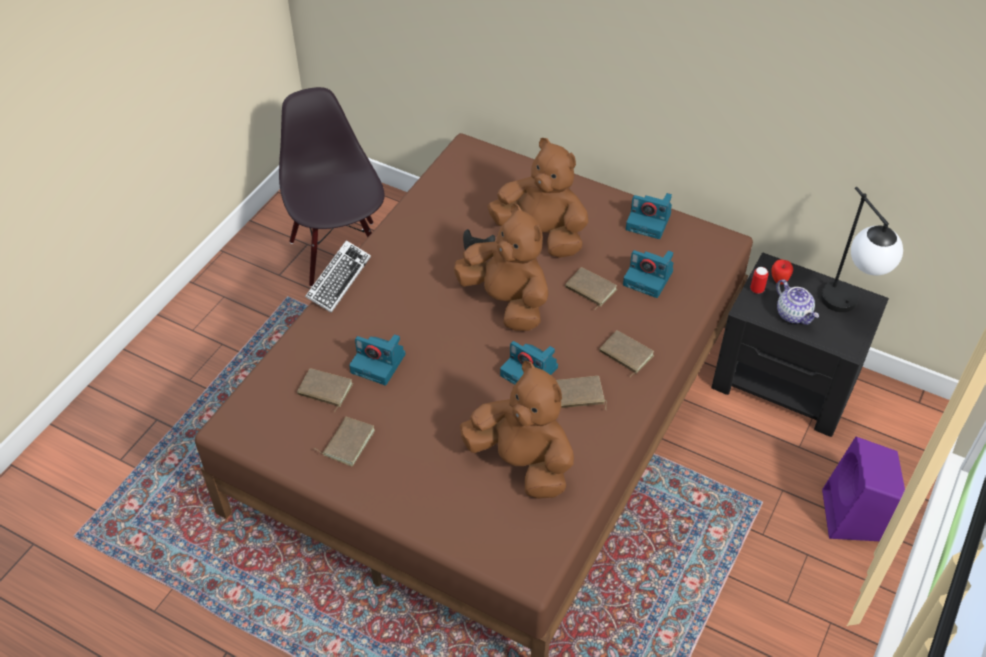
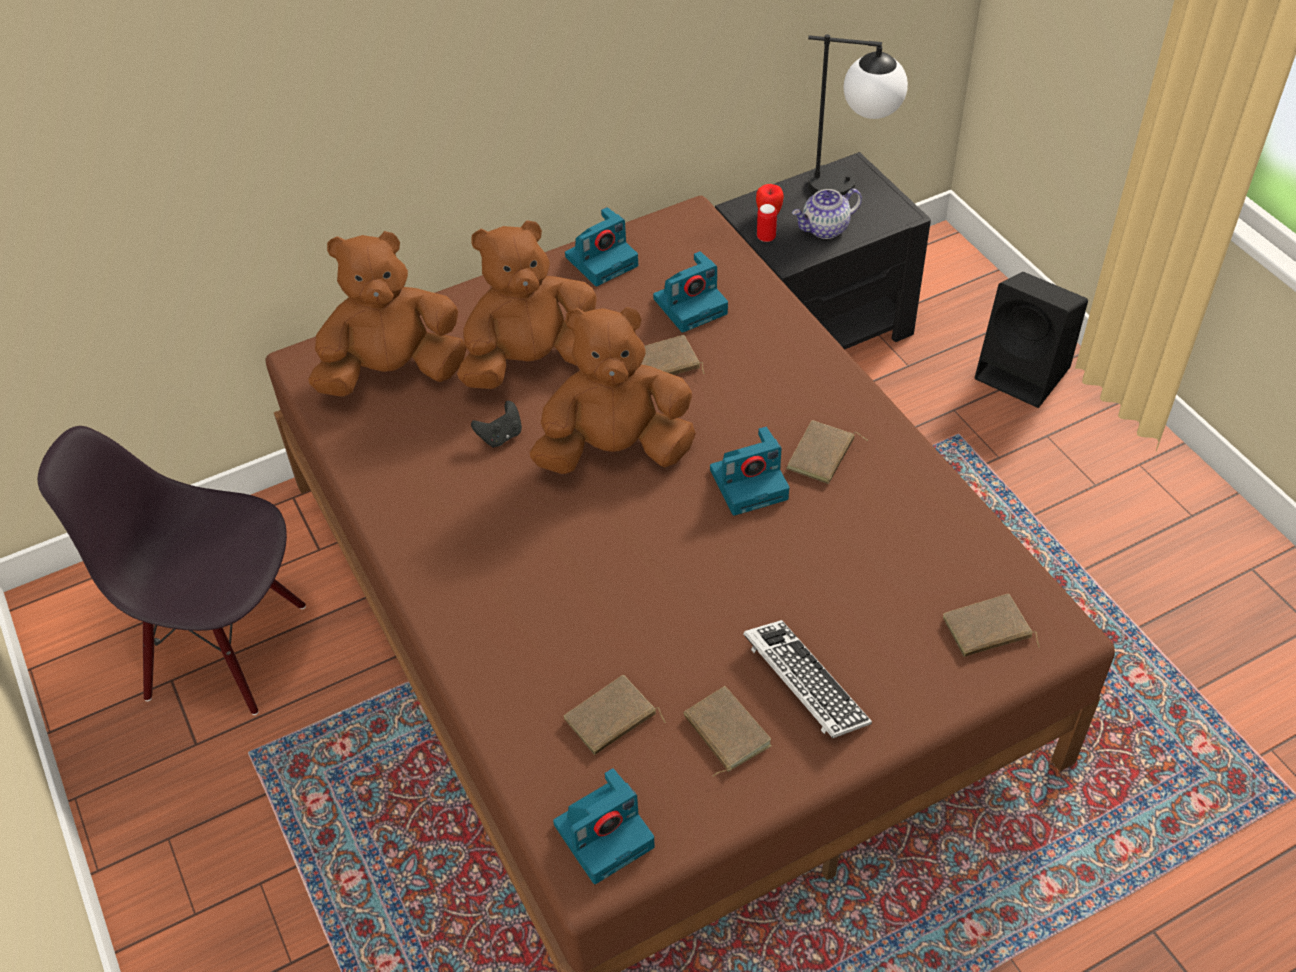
camera: 55 degrees left, 0 degrees up
(338, 280) = (417, 611): keyboard -> keyboard (804, 684)
(379, 363) = (612, 633): camera -> camera (605, 833)
(522, 462) = (887, 560): brown plush toy -> brown plush toy (393, 372)
(625, 355) = (791, 384): brown book -> brown book (987, 631)
(793, 314) = (825, 229): teapot -> teapot turned 150 degrees clockwise
(854, 517) = (1025, 373): purple speaker -> black speaker

